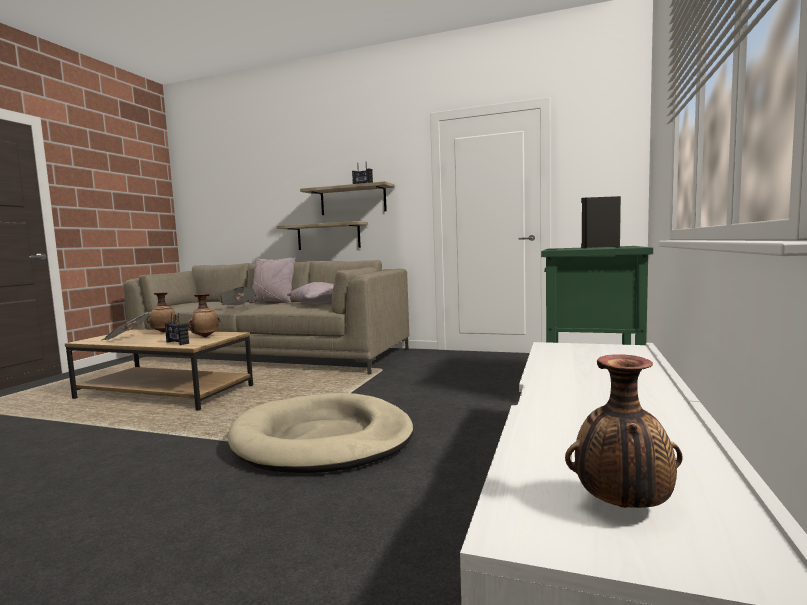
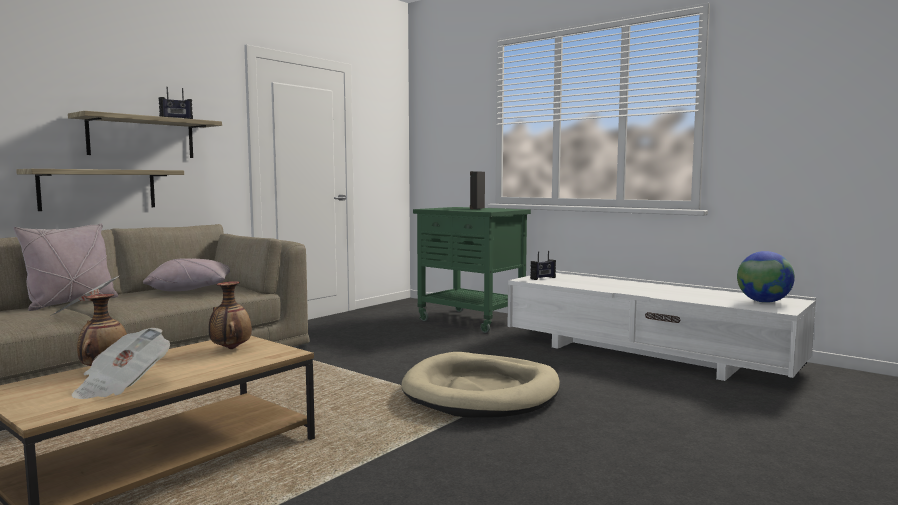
camera: 70 degrees left, 0 degrees up
(177, 343) = (248, 359): radio -> radio (543, 278)
(623, 507) = (763, 302): vase -> globe

